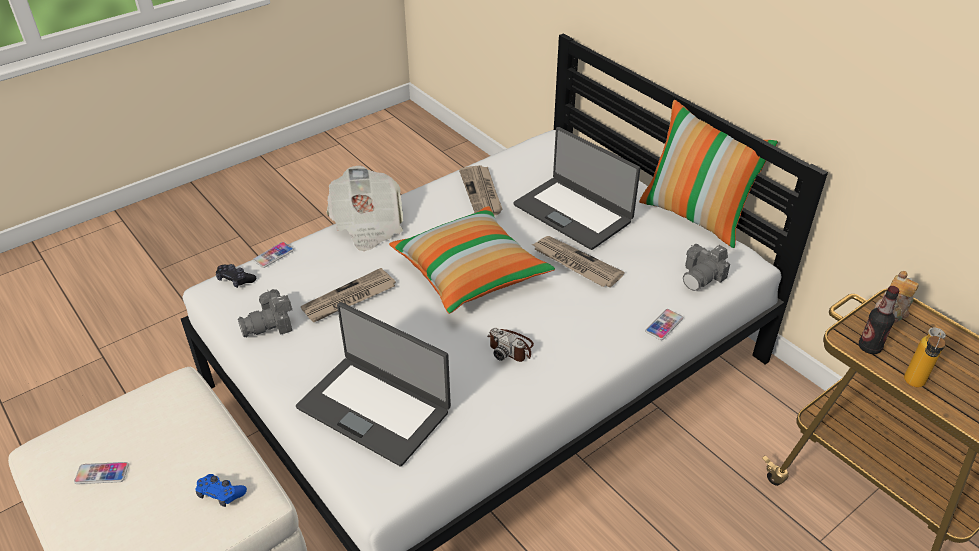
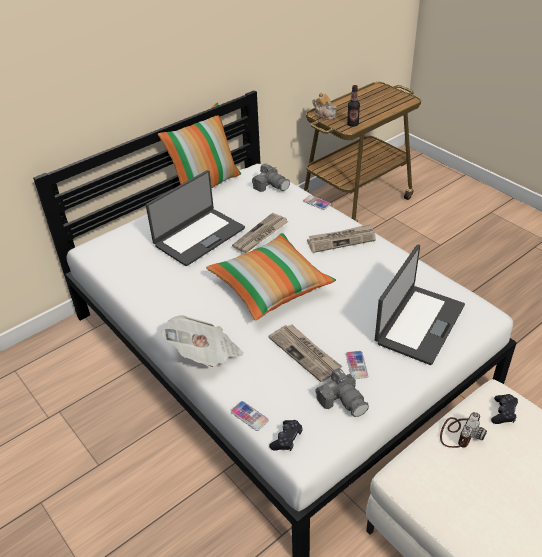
camera: 90 degrees left, 0 degrees up
(102, 474) = (514, 499): phone -> phone (356, 365)
(220, 494) = (503, 412): blue game controller -> black game controller
(482, 193) = (165, 286): newspaper -> newspaper (341, 240)
(511, 347) = (347, 264): camera -> camera (459, 433)
(913, 386) = (377, 117): bottle -> none

